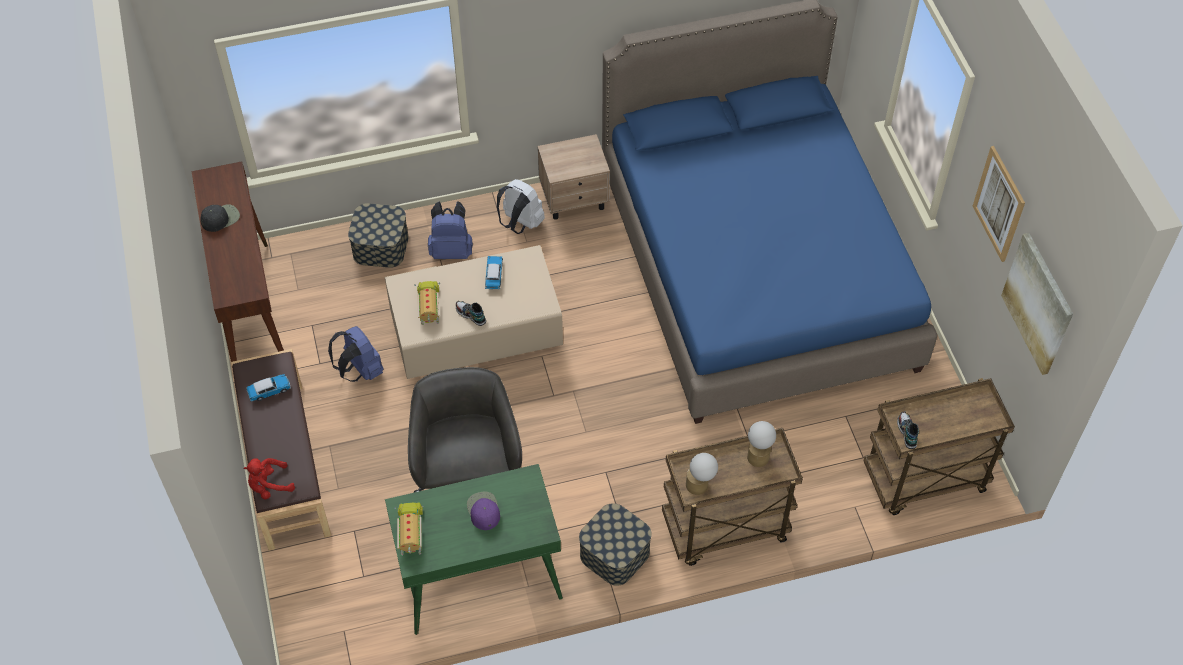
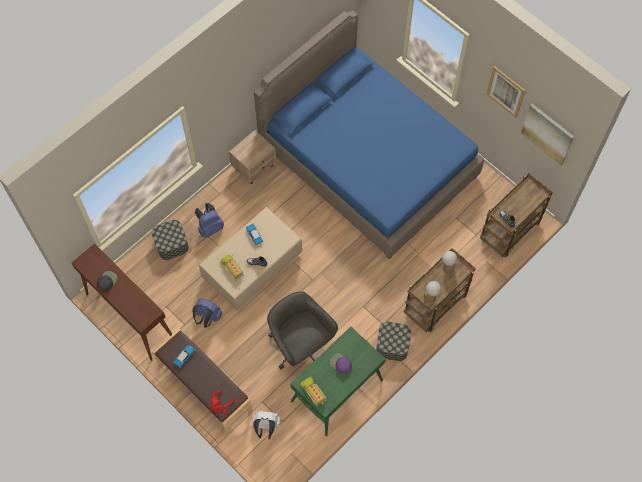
camera: 30 degrees left, 10 degrees up
(520, 223) = (235, 195): white backpack -> white backpack (266, 427)

